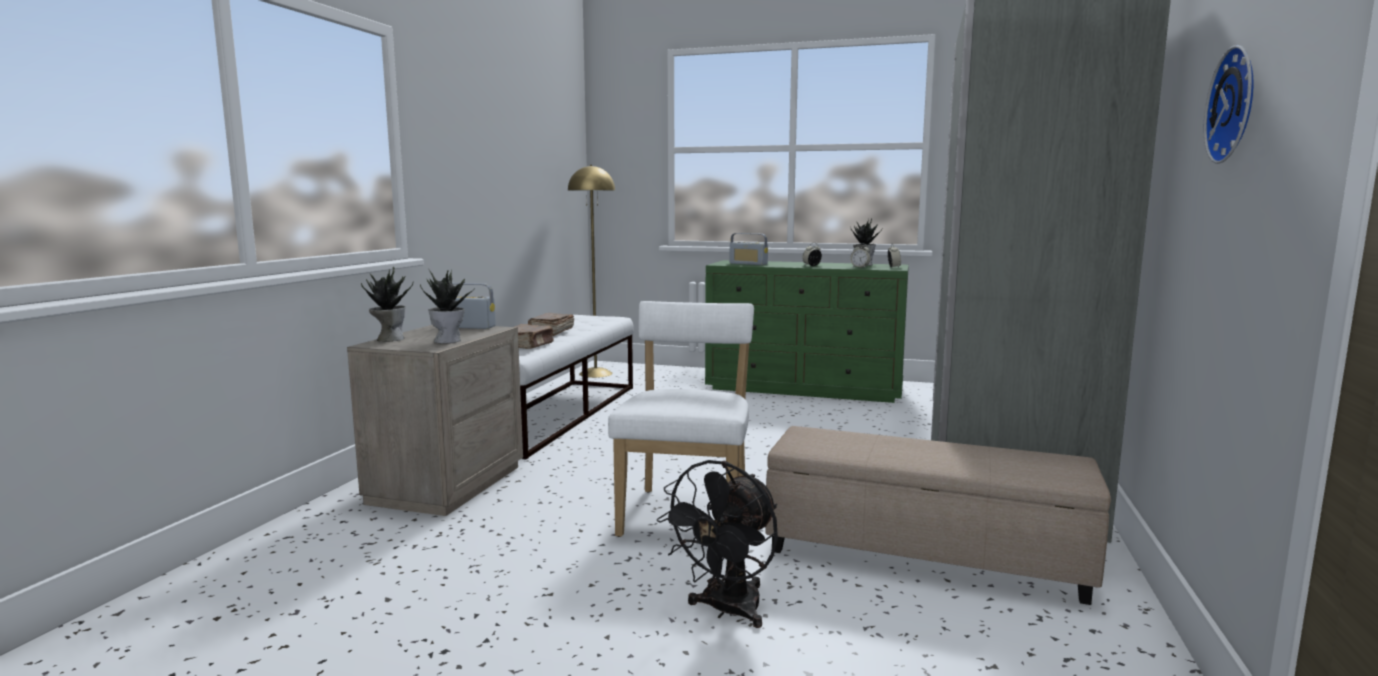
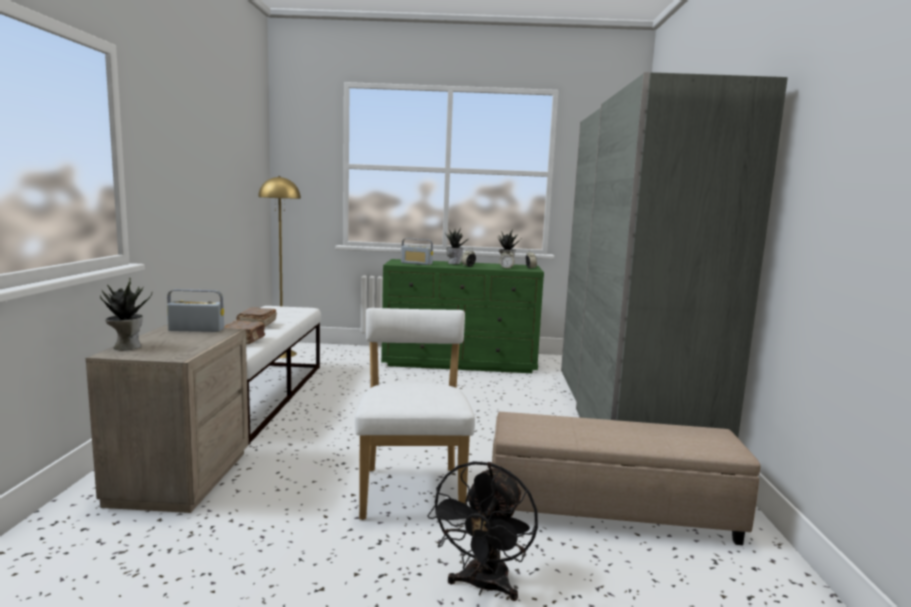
camera: 15 degrees left, 0 degrees up
(448, 341) = (188, 347): potted plant -> potted plant (454, 263)
(1237, 105) = (862, 180): wall clock -> none

